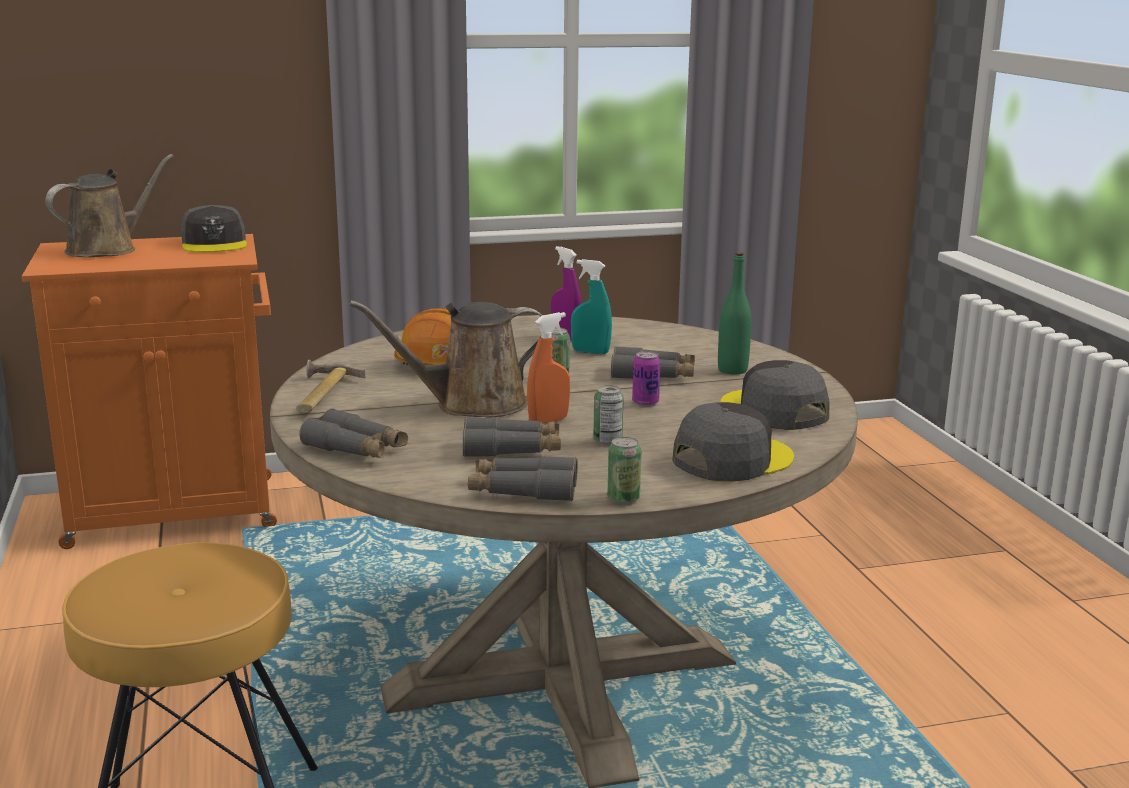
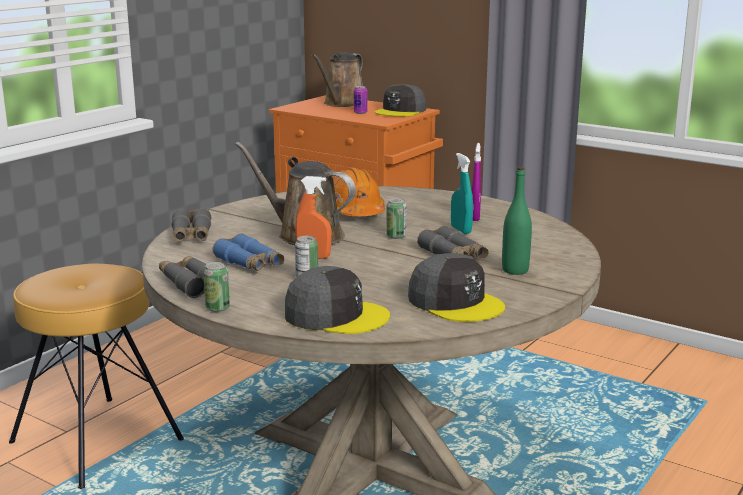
camera: 50 degrees right, 0 degrees up
(107, 249) = (342, 103): brown watering can -> brown watering can turned 120 degrees clockwise
(319, 395) = (256, 206): hammer -> none
(512, 450) = (250, 263): grey binoculars -> blue binoculars
(645, 402) = (395, 268): can -> can (360, 112)
(773, 411) = (455, 302): grey cap -> grey cap turned 120 degrees clockwise

